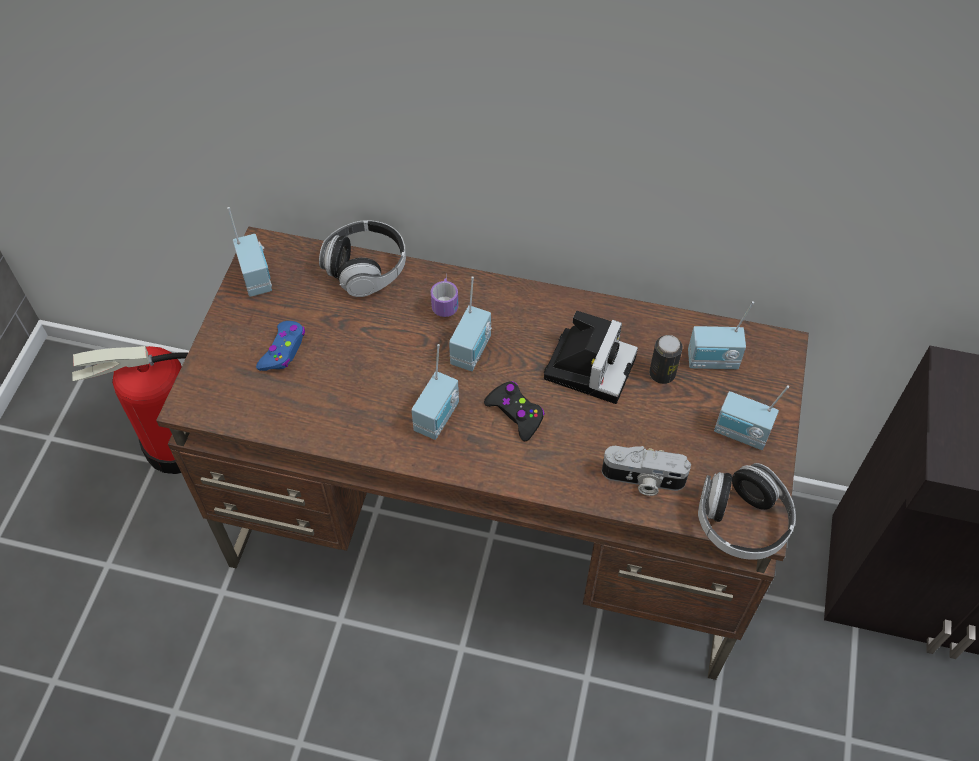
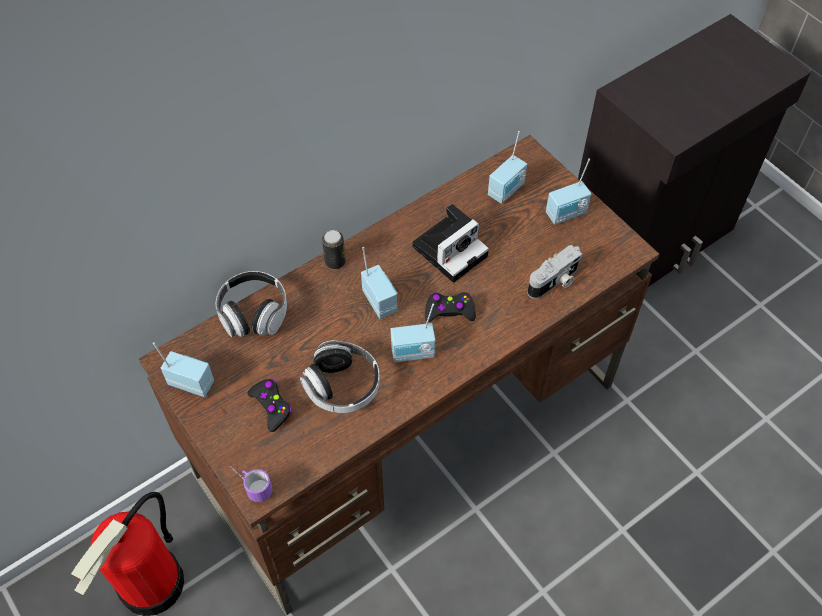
camera: 50 degrees left, 0 degrees up
(283, 350) = (271, 406): blue game controller -> black game controller
(438, 418) = (413, 353): radio -> radio turned 105 degrees clockwise
(446, 299) = (325, 287): mug -> mug (250, 484)
(590, 365) = (451, 249): camera -> camera turned 75 degrees clockwise
(662, 374) = (492, 219): can -> can (335, 261)
(741, 522) = (622, 257): headphones -> headphones (342, 386)

